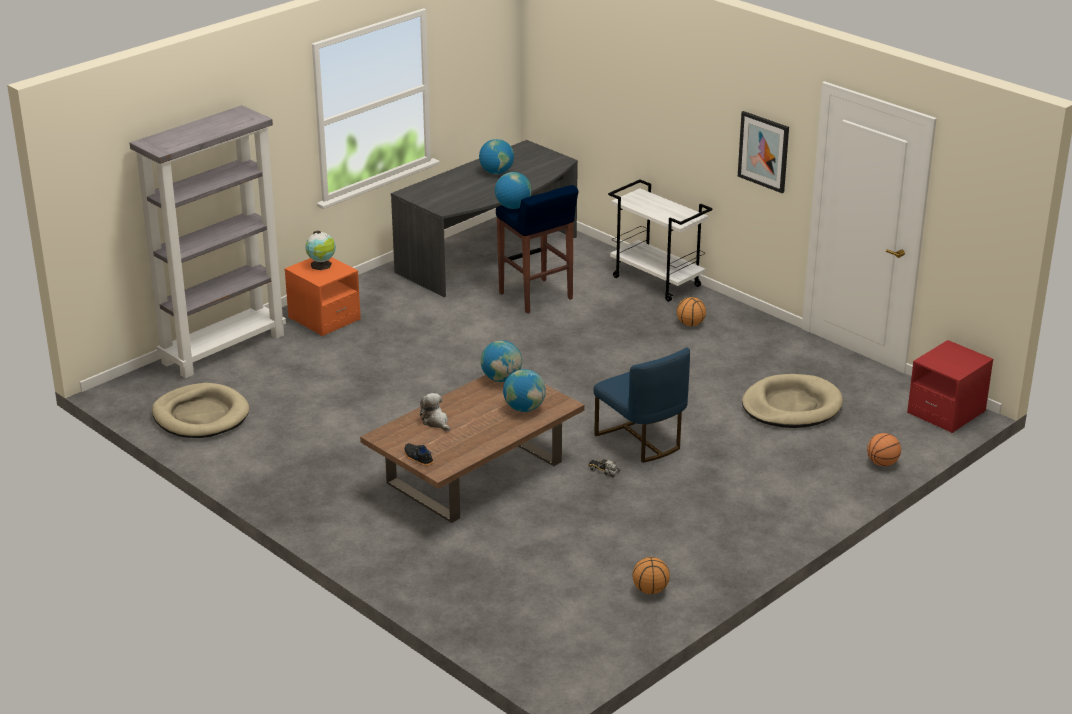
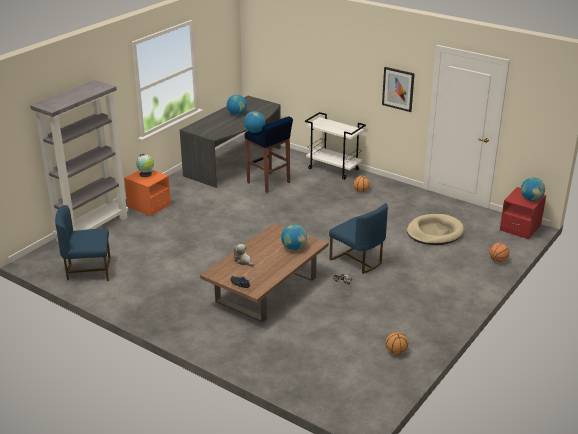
camera: 10 degrees left, 0 degrees up
(201, 415) = (88, 271): beige dog bed -> blue chair
(501, 379) = (274, 231): globe -> globe (531, 199)

